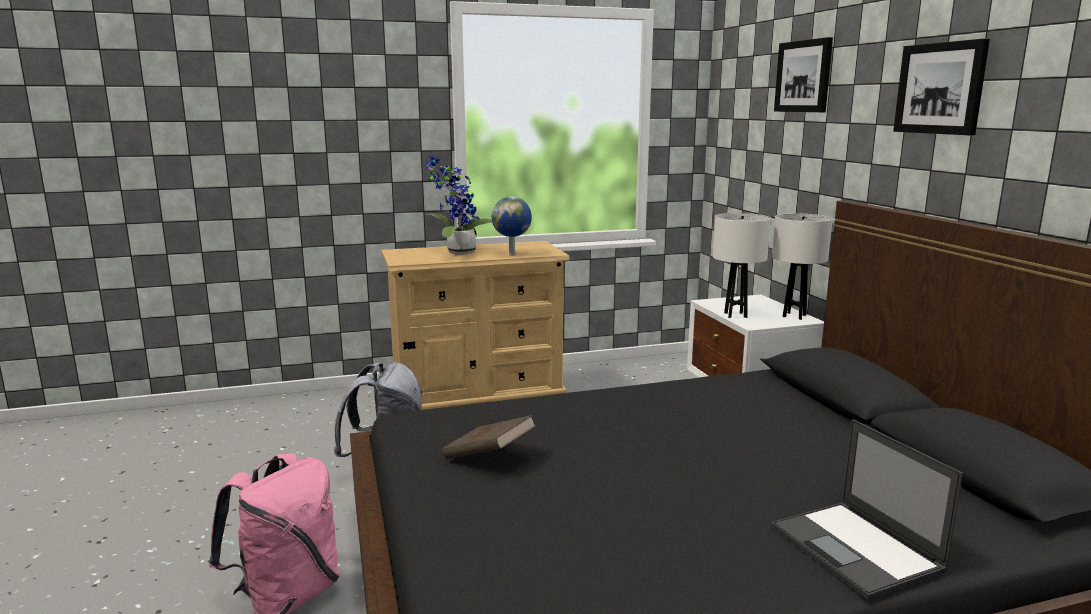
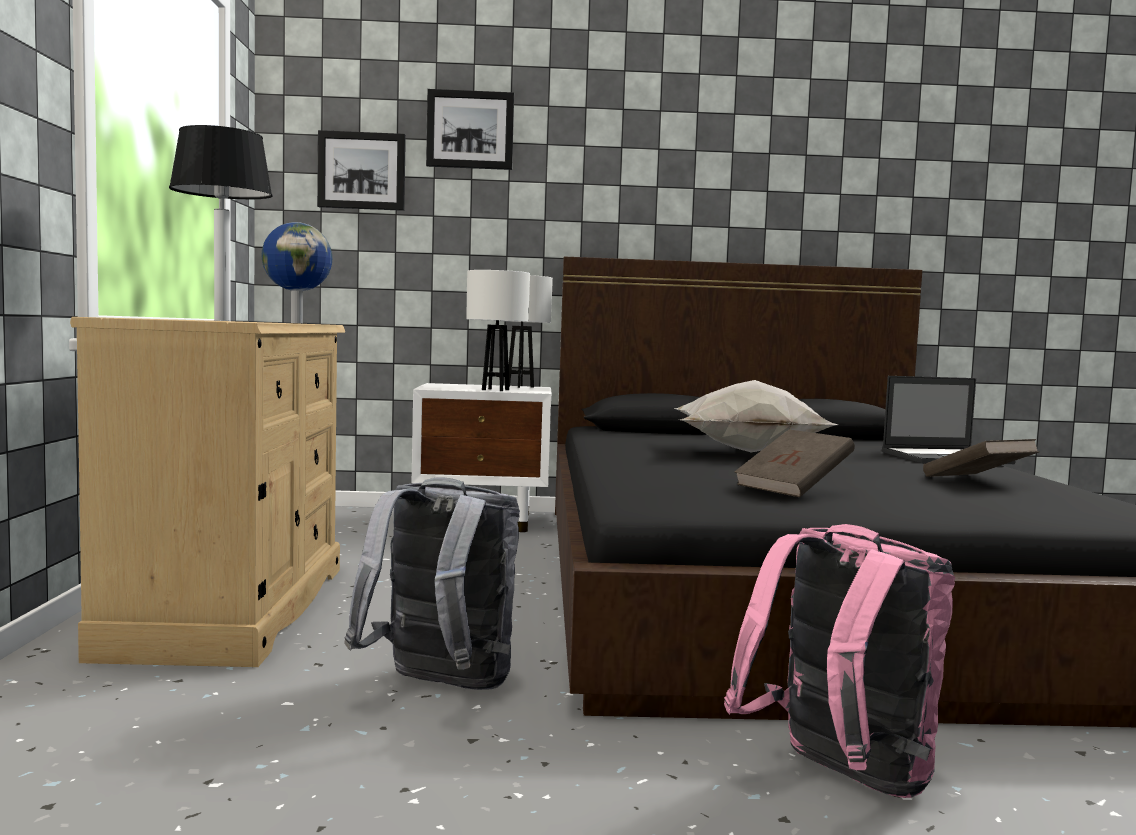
camera: 75 degrees left, 10 degrees down
(457, 252) = (220, 320): potted plant -> table lamp
(652, 552) = (977, 481): none -> brown book
(710, 436) = (746, 452): none -> white pillow
(940, 88) = (662, 154): picture -> picture (362, 171)

